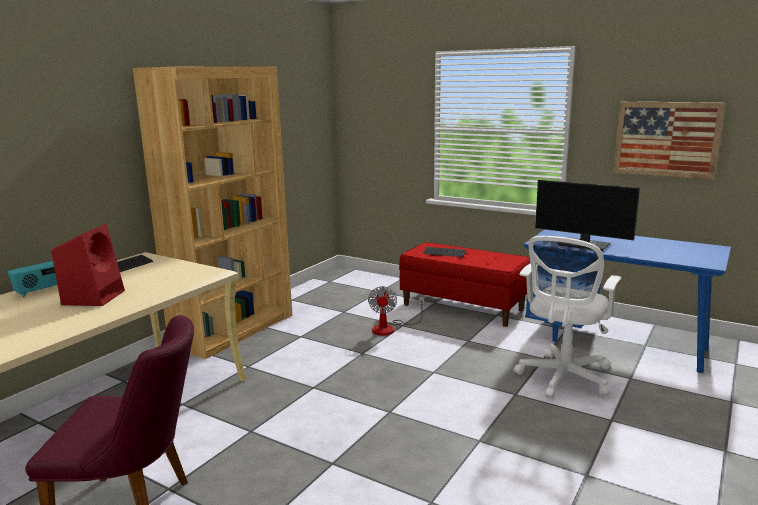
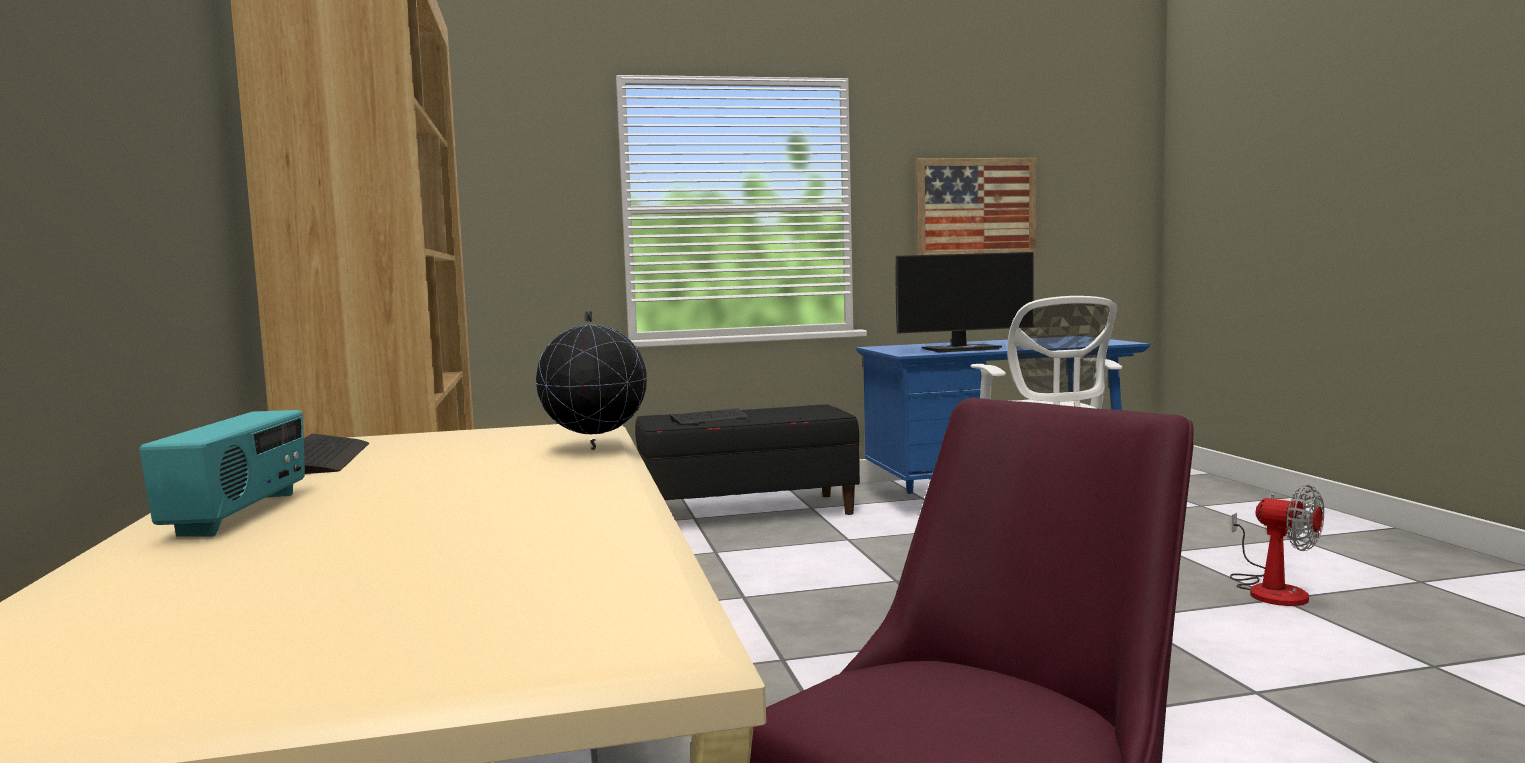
camera: 45 degrees left, 10 degrees down
(94, 297) = (470, 489): red speaker -> none
(169, 287) = (595, 449): none -> globe
(390, 328) = (706, 560): fan -> fan (1271, 590)
(463, 307) = (747, 512): red bench -> black bench

